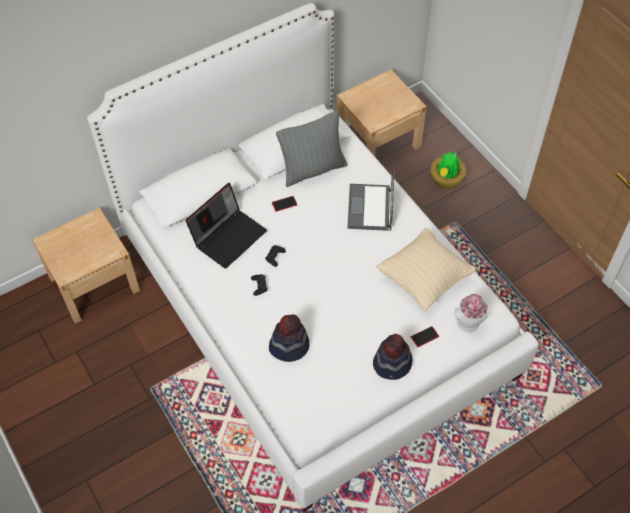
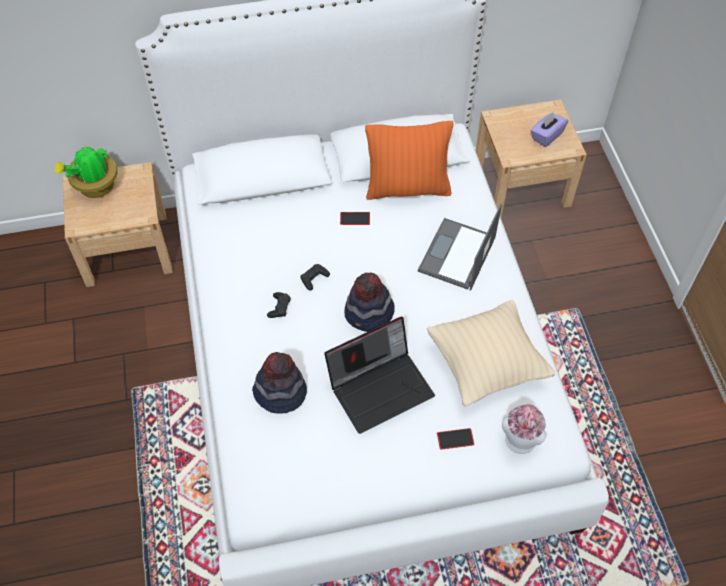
camera: 20 degrees right, 0 degrees up
(229, 236) = (271, 237): laptop -> laptop (381, 387)
(313, 169) = (407, 188): grey pillow -> orange pillow
(392, 100) = (546, 136): none -> purple tissue box
(392, 364) = (398, 460): hat -> hat (369, 314)
(446, 181) = (586, 256): potted plant -> potted plant (95, 187)

